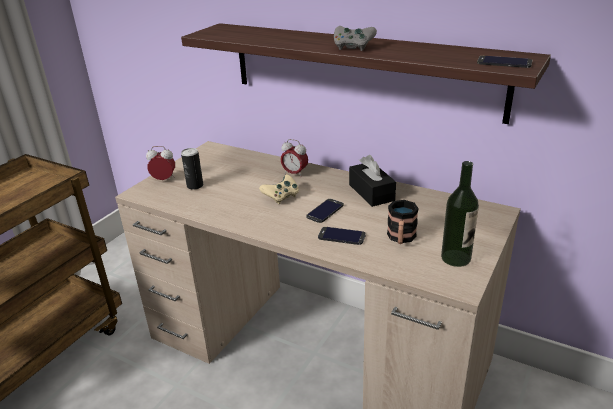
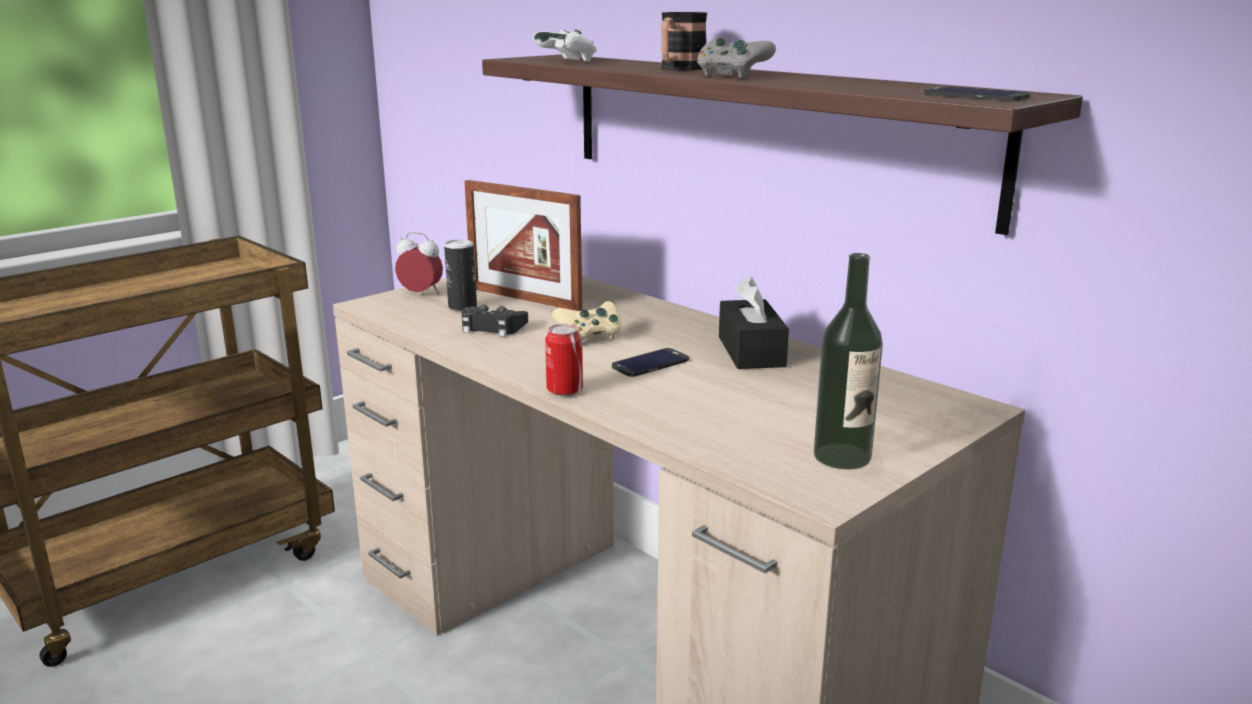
camera: 15 degrees right, 10 degrees down
(222, 199) = (492, 328): none -> black game controller
(227, 173) = (524, 299): none -> picture frame
(237, 35) = (567, 61): none -> white game controller
(292, 240) = (564, 390): none -> can
(294, 174) = (635, 312): alarm clock -> none
(341, 236) = (653, 398): phone -> none
(401, 238) = (758, 416): mug -> mug (678, 69)

